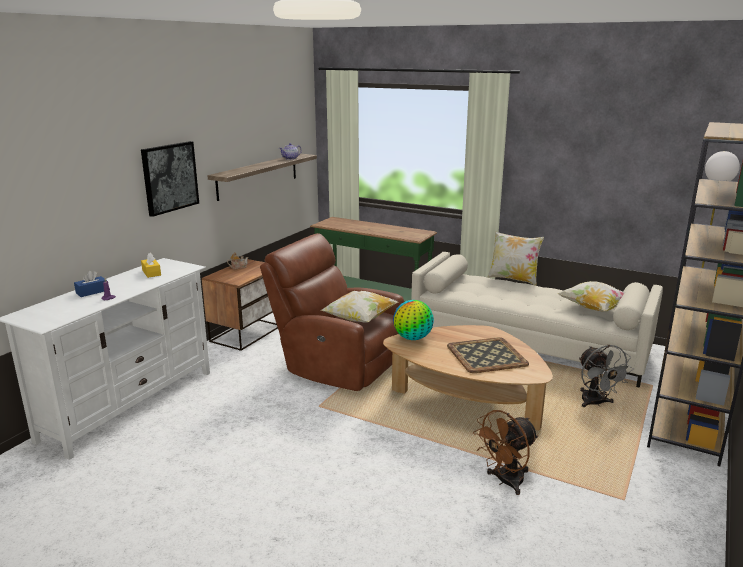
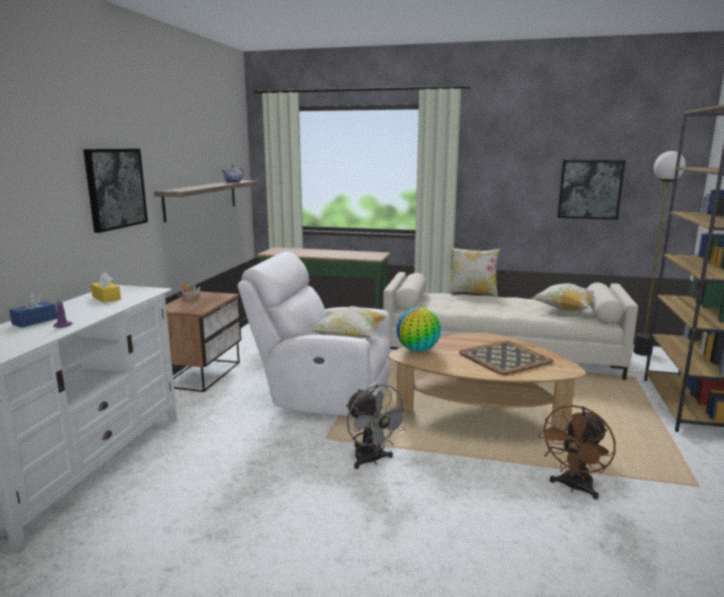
camera: 15 degrees left, 5 degrees down
(338, 365) = (323, 394): brown armchair -> white armchair
(596, 403) = (599, 398): grey fan -> grey fan (372, 460)
(641, 183) = (590, 189): none -> picture

